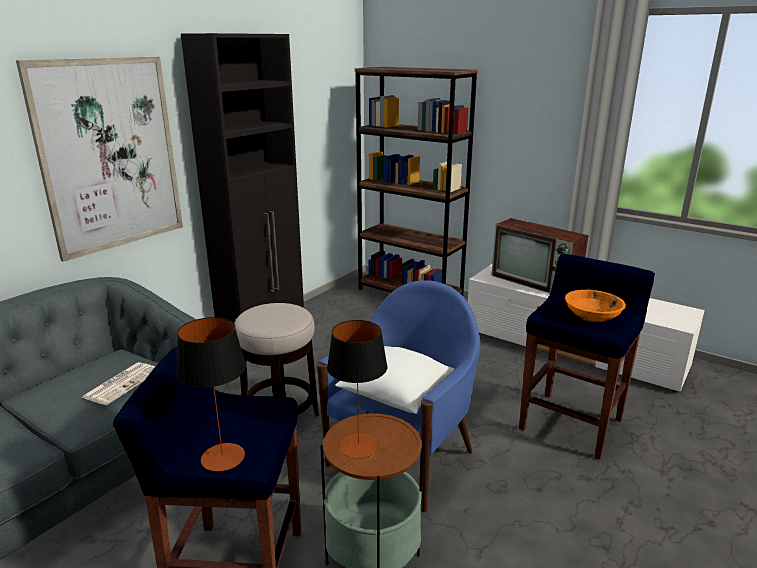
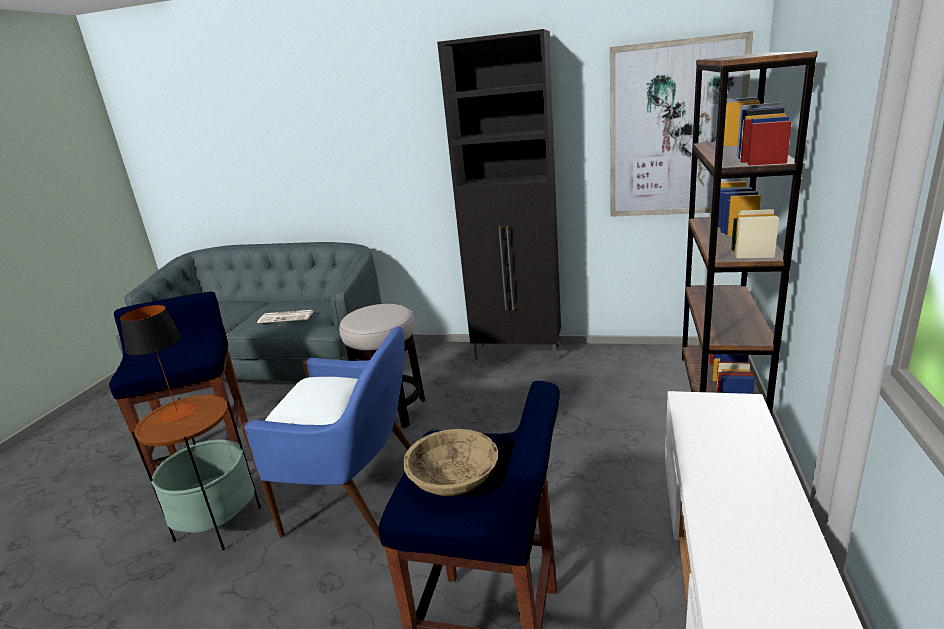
camera: 70 degrees right, 0 degrees up
(109, 155) = (383, 152): picture -> picture (675, 131)
(222, 457) = (135, 362): table lamp -> none
(536, 282) = (733, 448): television -> none
(592, 317) = (454, 481): orange bowl -> beige bowl

